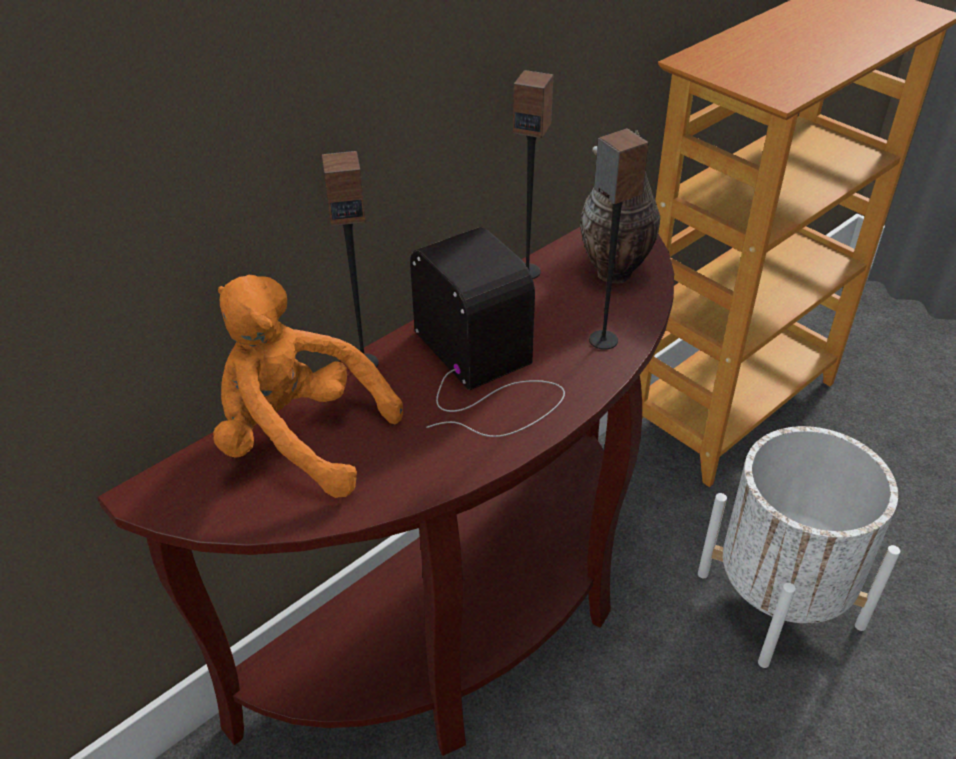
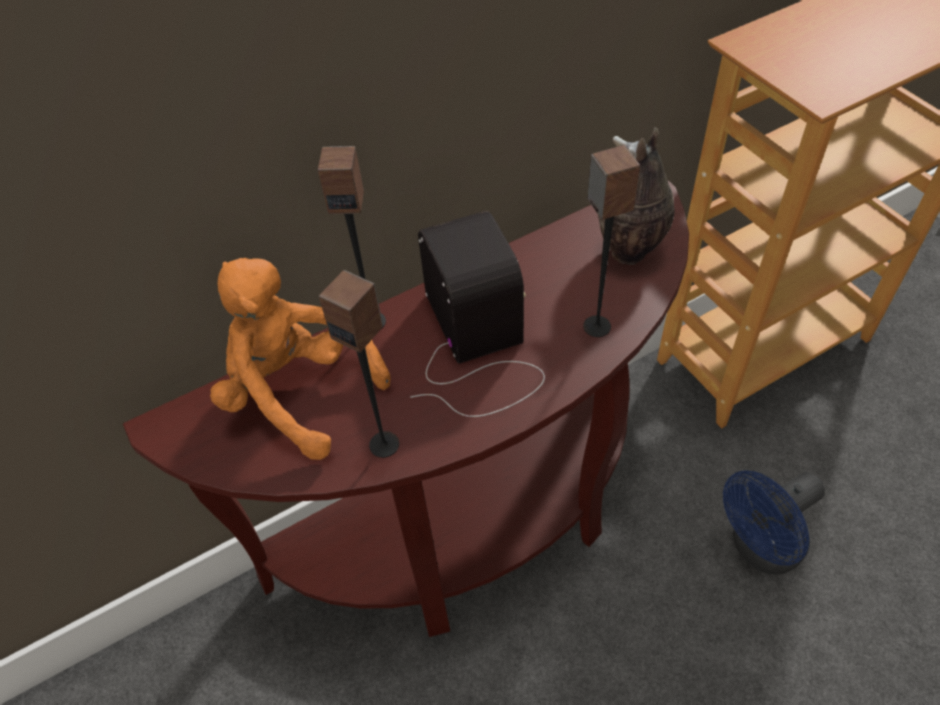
camera: 15 degrees right, 10 degrees up
(527, 271) = (546, 240): speaker -> speaker (384, 444)
(779, 599) = (759, 548): white planter -> blue fan

